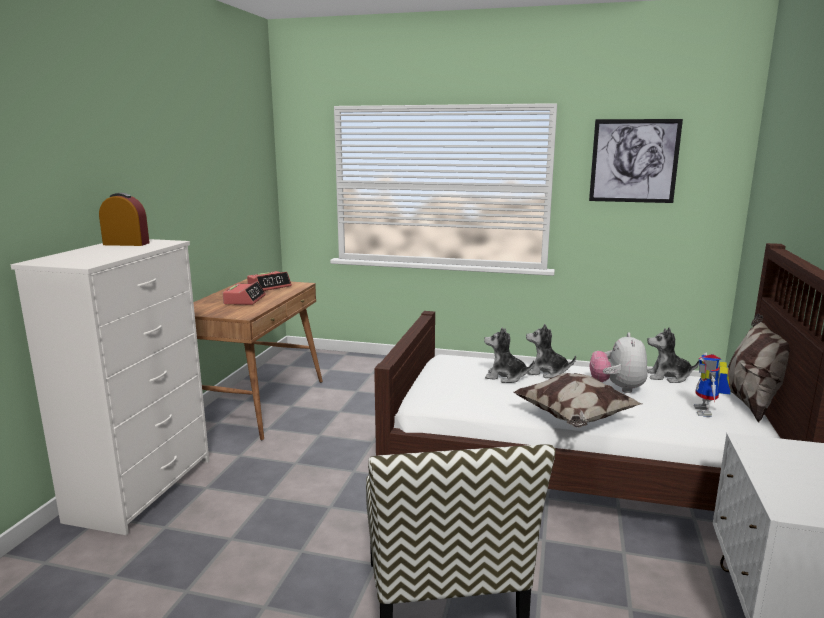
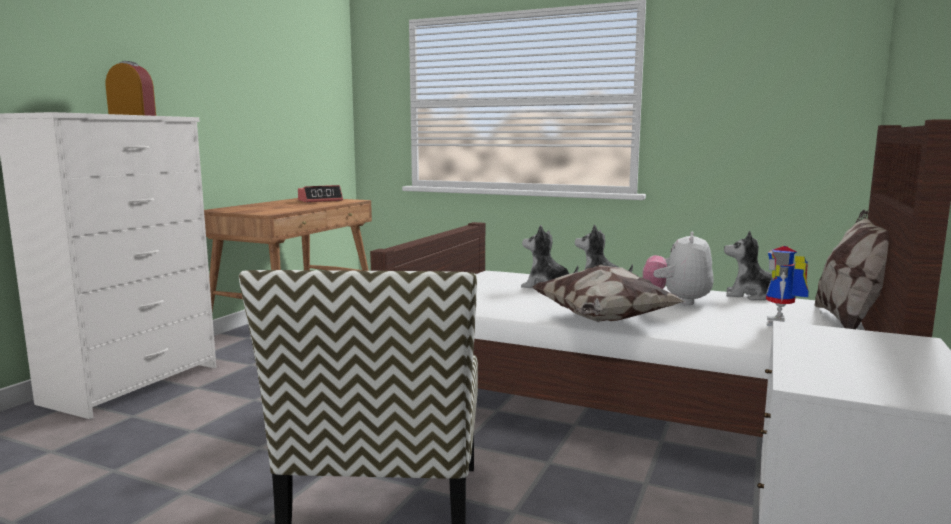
camera: 10 degrees right, 5 degrees down
(245, 300) = (283, 206): alarm clock -> none
(634, 161) = (736, 61): picture -> none

